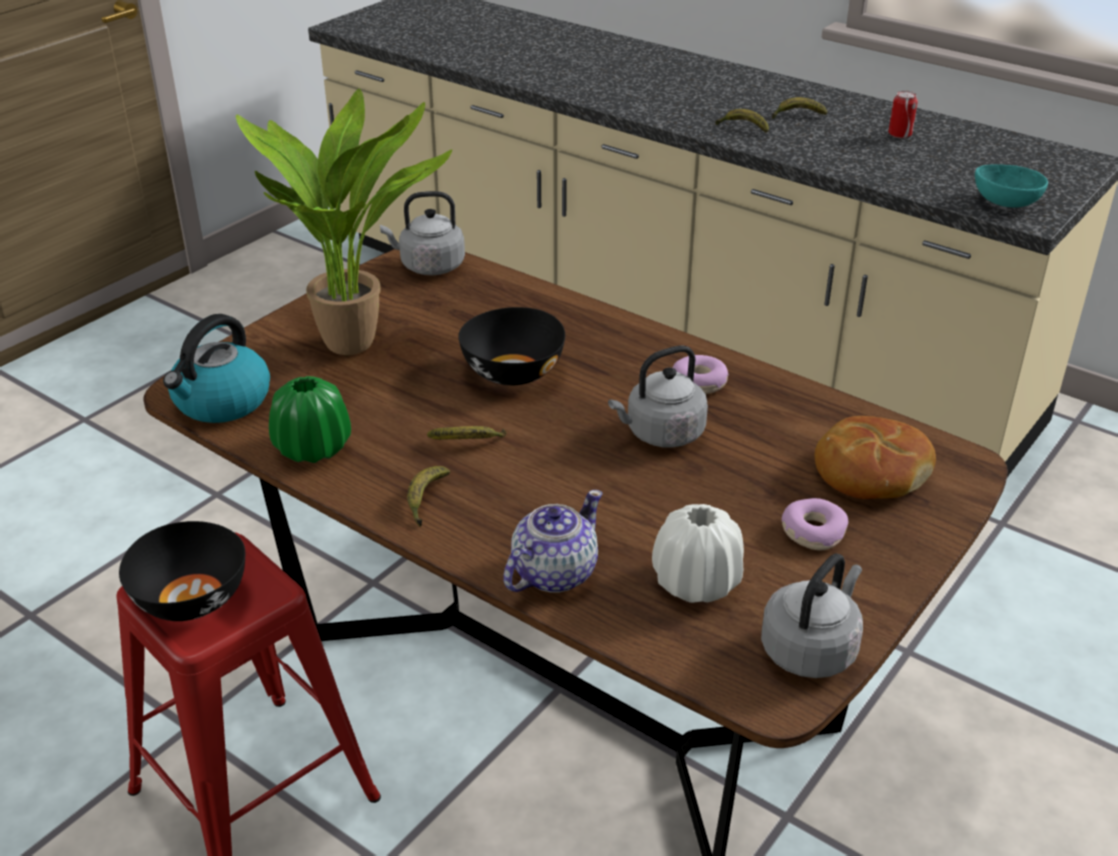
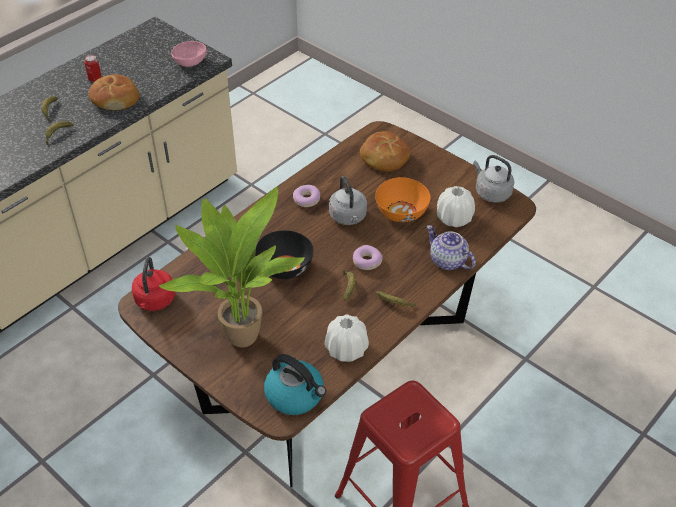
camera: 85 degrees left, 10 degrees up
(189, 598) = (416, 427): black bowl -> none
(312, 448) = (346, 350): green vase -> white vase
(429, 266) = (155, 301): grey kettle -> red kettle
(696, 502) = (401, 212): none -> orange bowl
(812, 532) = (423, 181): donut -> donut (366, 261)
(855, 155) = (115, 99): none -> bread
(1005, 201) = (189, 62): turquoise bowl -> pink bowl

